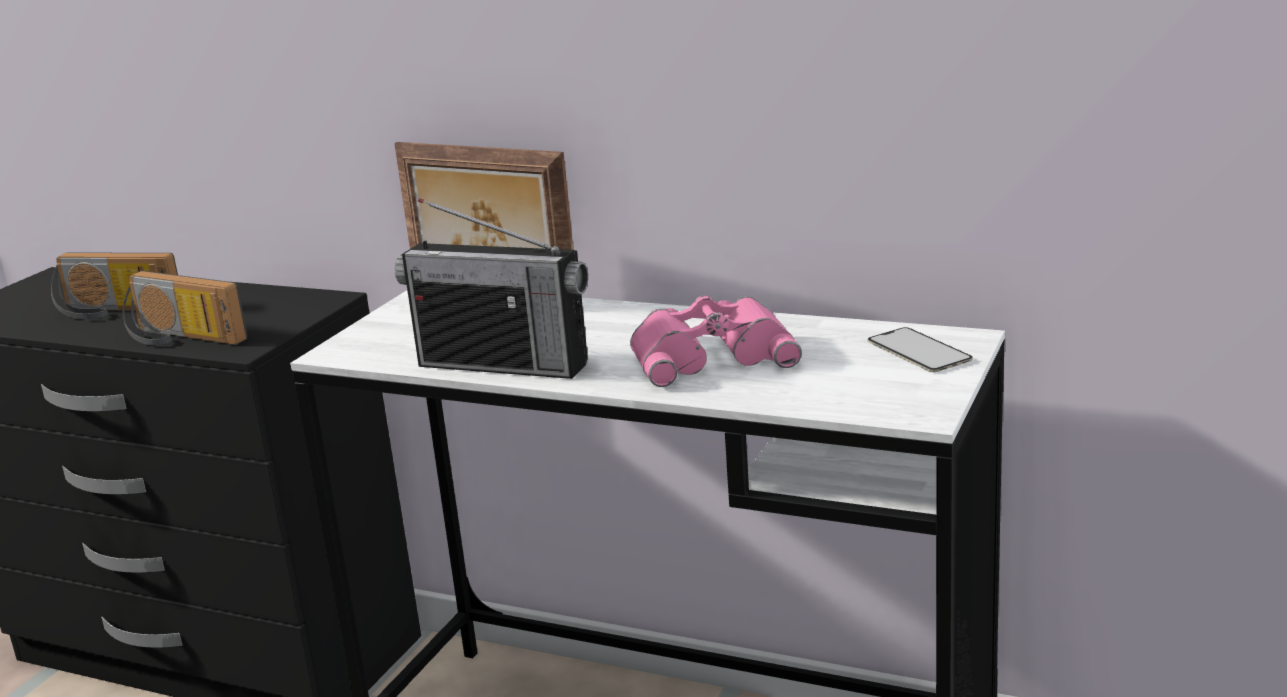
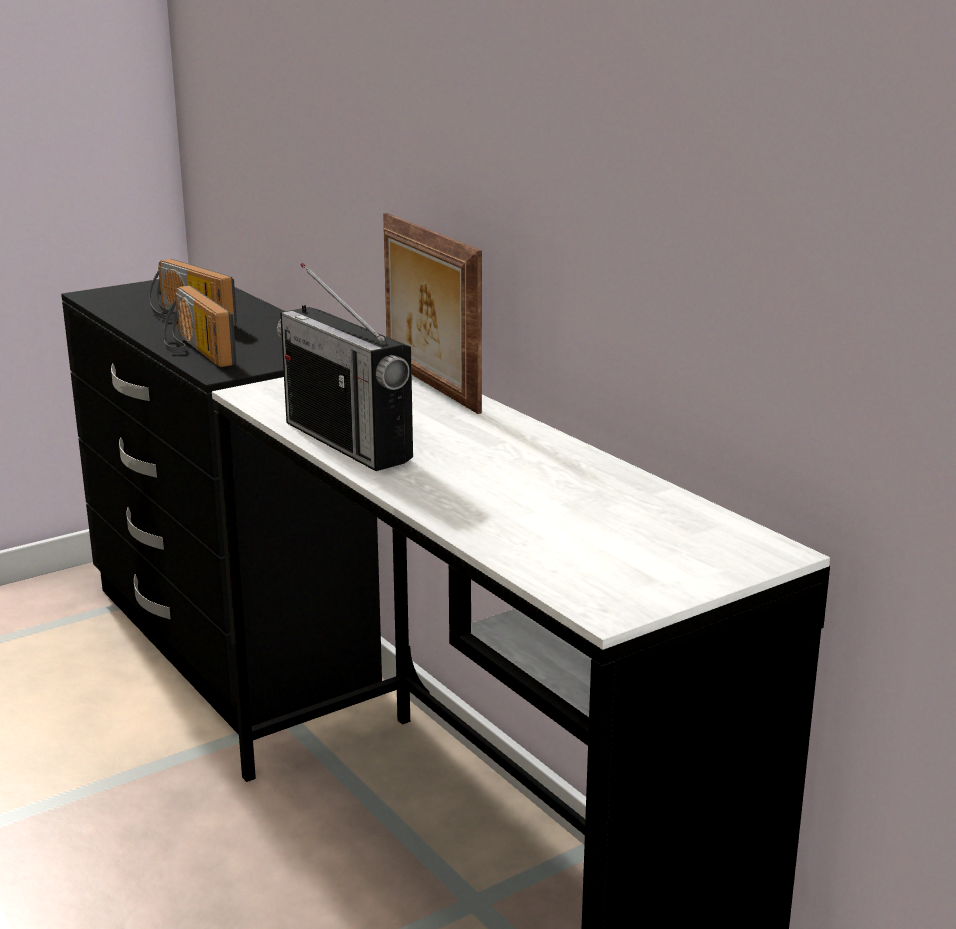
camera: 30 degrees right, 0 degrees up
(711, 355) = (519, 488): pink binoculars -> none
(919, 351) = (707, 548): phone -> none

